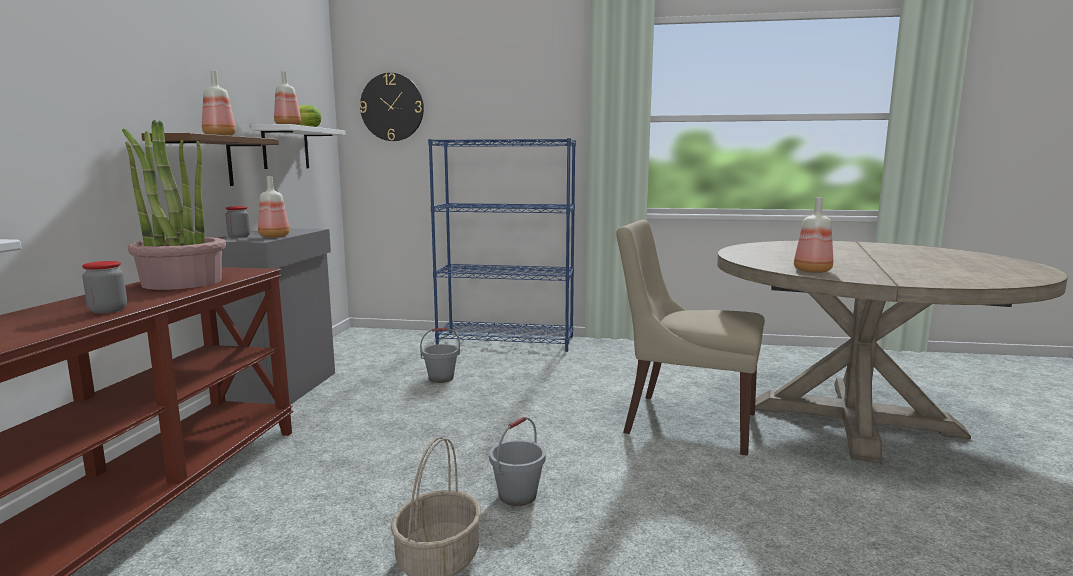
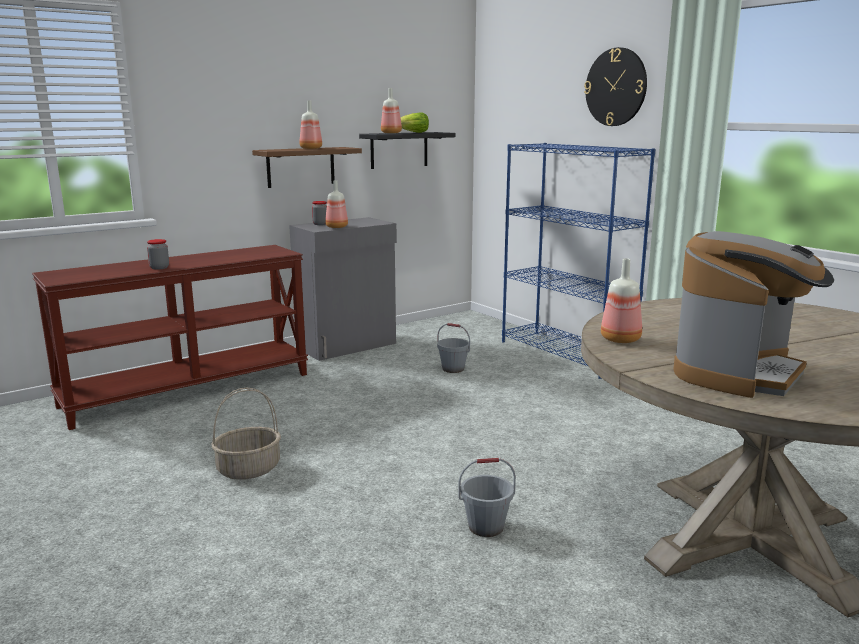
camera: 45 degrees right, 5 degrees up
(182, 282) = (231, 255): potted plant -> none
(286, 148) = (399, 150): white shelf -> black shelf
(392, 107) = (510, 107): wall clock -> wall clock (616, 87)
(517, 495) = (344, 459): grey bucket -> grey bucket (486, 527)
(685, 422) = (563, 469): beige chair -> none
(929, 273) = (739, 373): none -> coffee machine

